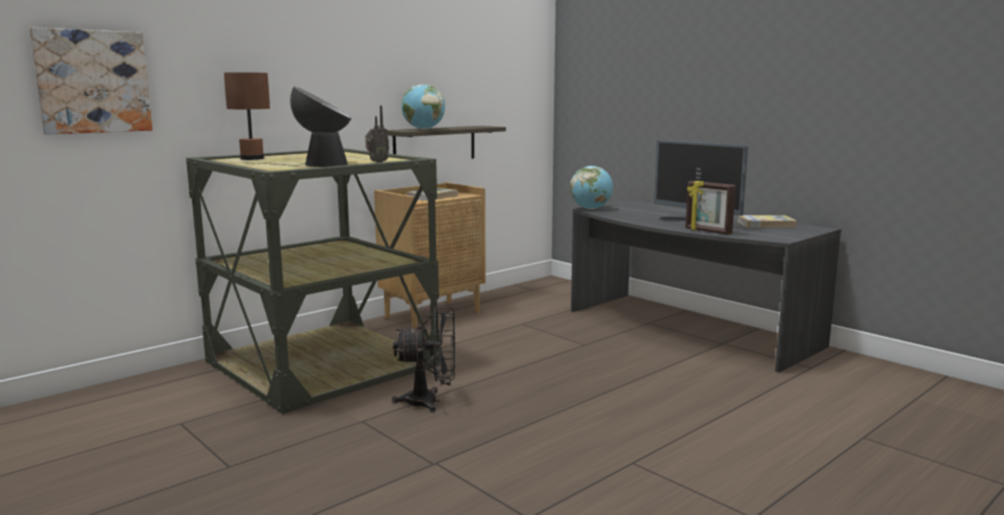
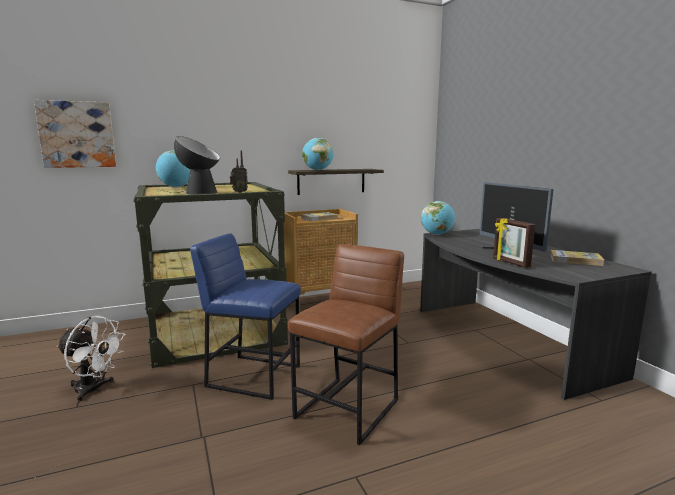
camera: 20 degrees right, 0 degrees up
(229, 447) = (94, 390): none -> white fan
(252, 158) = (176, 187): brown table lamp -> globe
(430, 401) = (252, 376): black fan -> blue chair
(573, 412) = (348, 408): none -> brown chair

